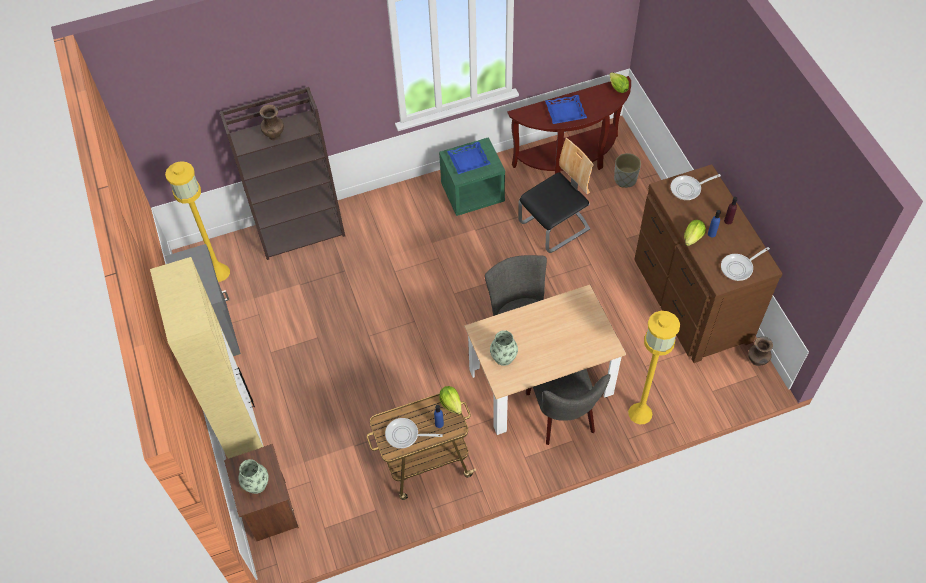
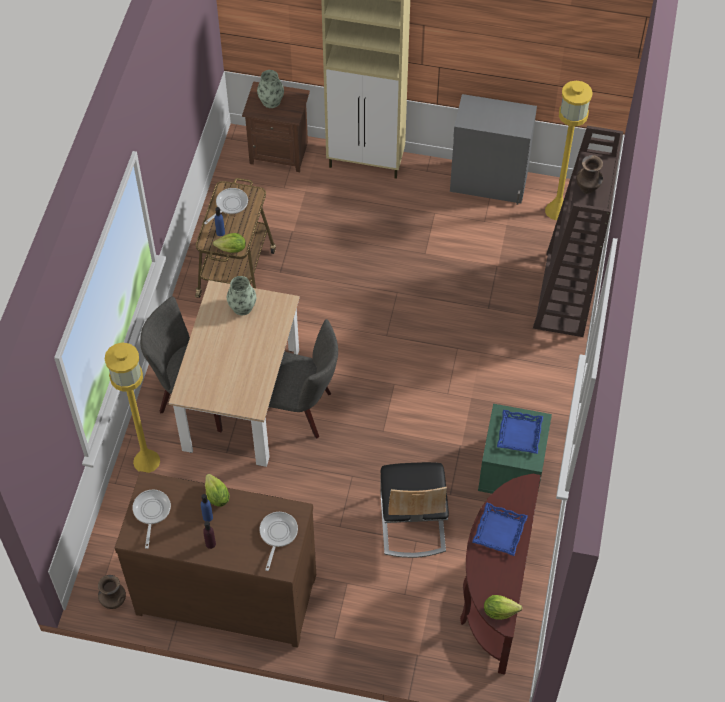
camera: 120 degrees right, 0 degrees up
(625, 179) = (428, 636): grey planter -> none

